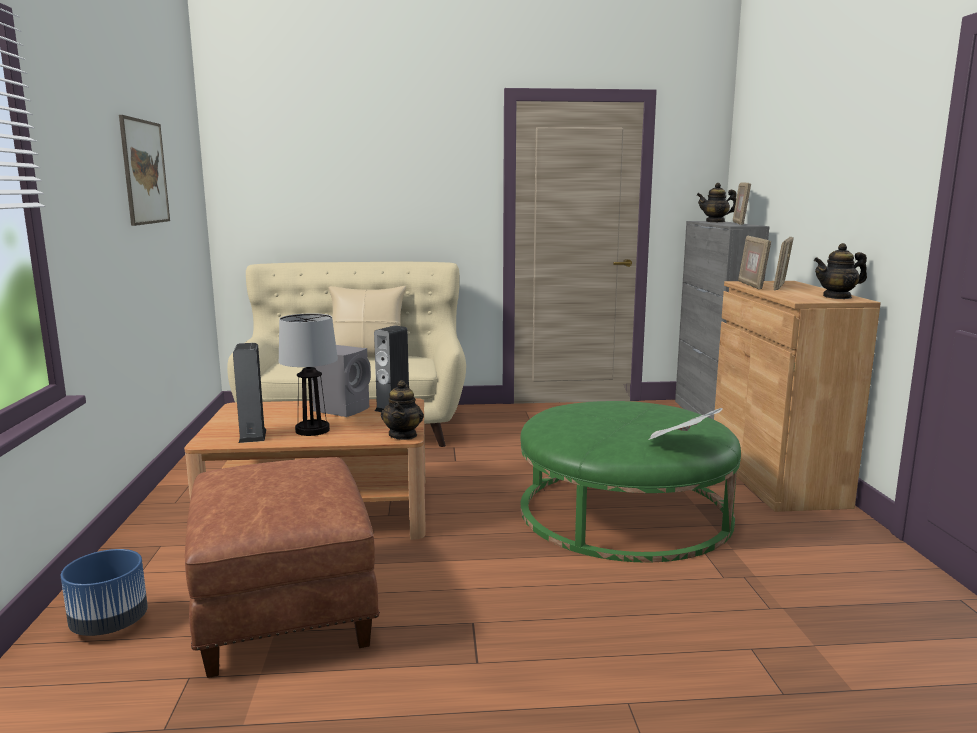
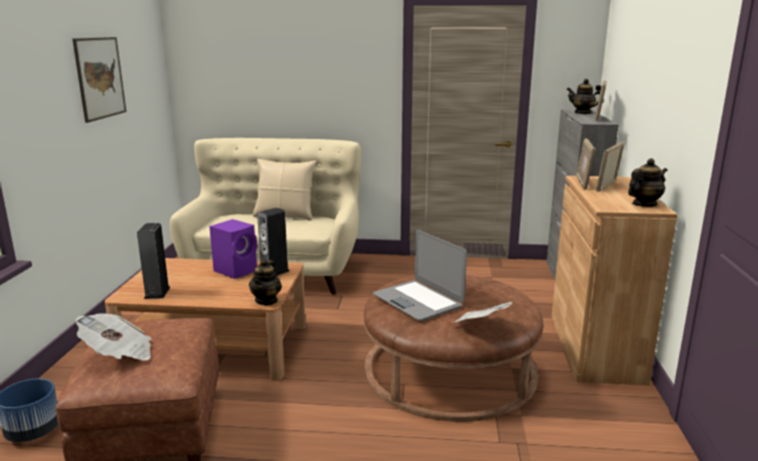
camera: 10 degrees right, 5 degrees up
(250, 495) = (119, 354): none -> newspaper
(311, 430) = (202, 290): table lamp -> none
(343, 409) = (237, 270): grey speaker -> purple speaker
(589, 425) = (418, 301): none -> laptop
(624, 510) = (450, 369): green ottoman -> brown ottoman
(837, 297) = (644, 204): teapot -> teapot turned 150 degrees clockwise

